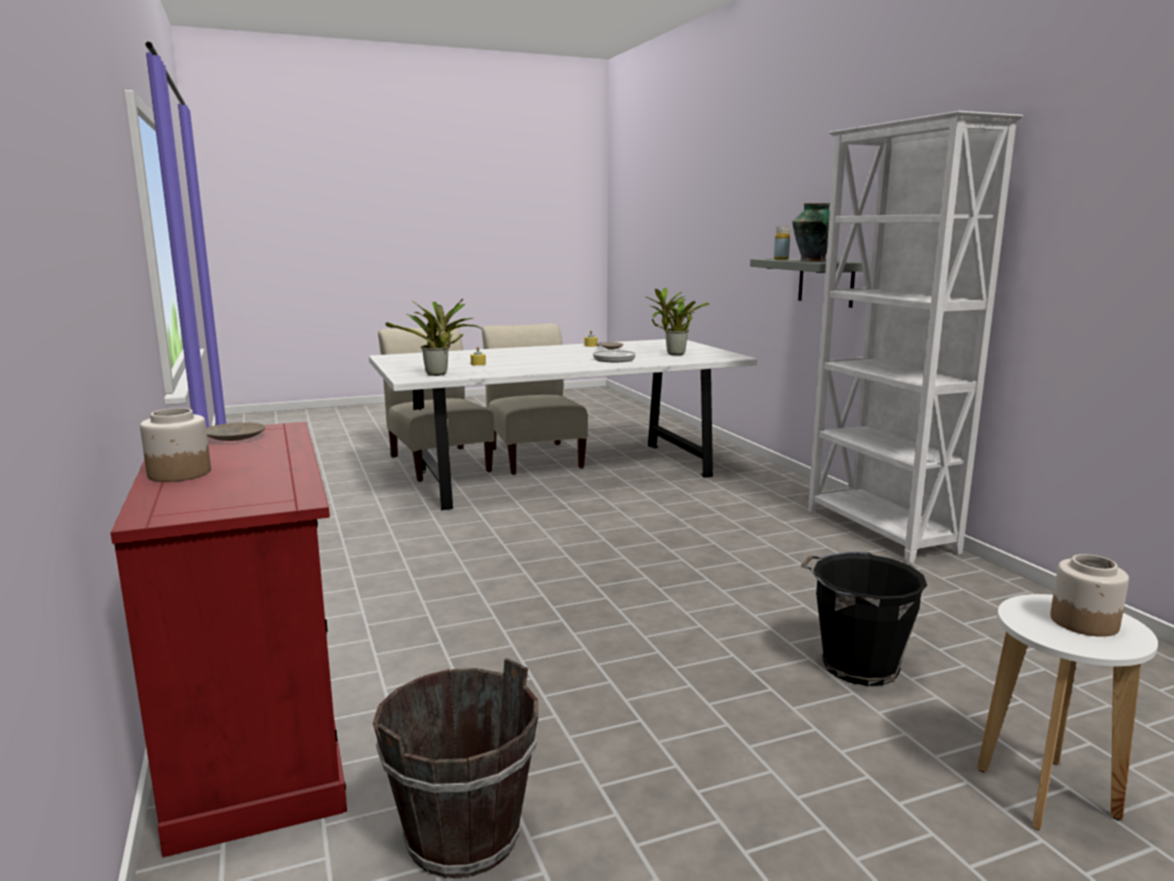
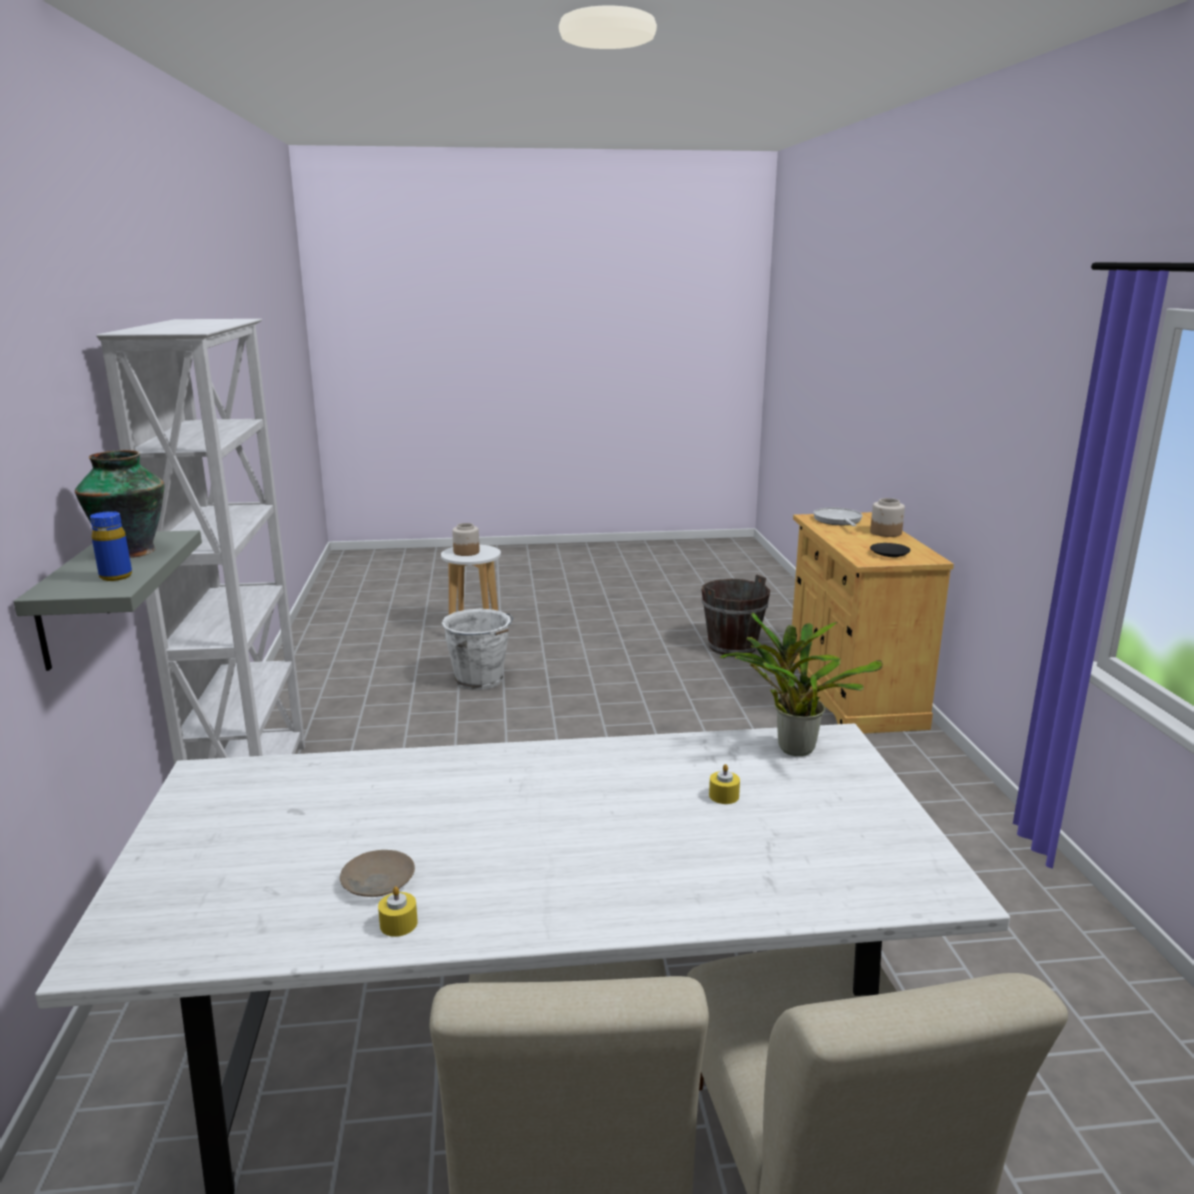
camera: 165 degrees left, 5 degrees up
(234, 438) = (890, 554): beige plate -> black plate
(258, 732) = (851, 691): red cabinet -> beige cabinet
(613, 358) = (443, 793): frying pan -> frying pan (838, 521)
(673, 354) = (293, 806): potted plant -> none
(781, 259) = (116, 576): yellow bottle -> blue bottle
(856, 665) = (480, 681): black bucket -> white bucket

